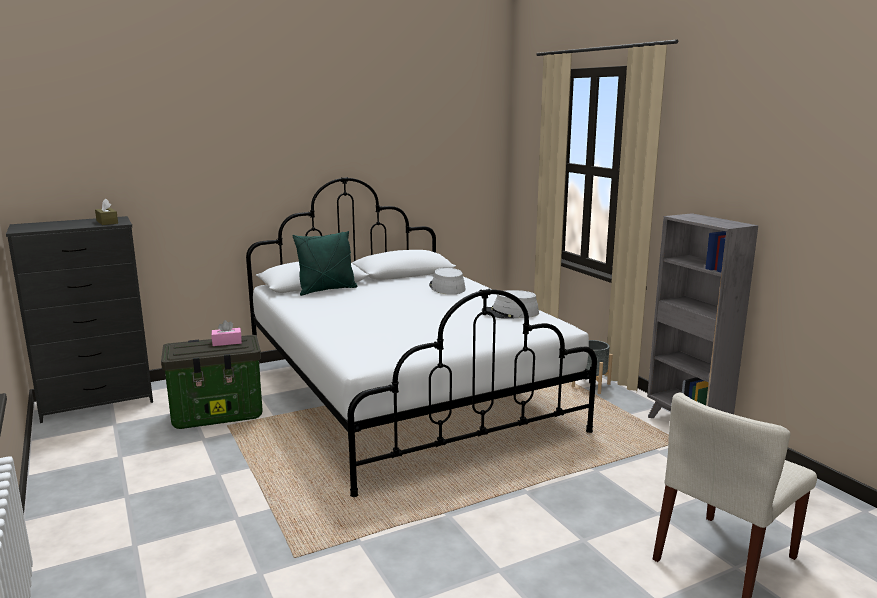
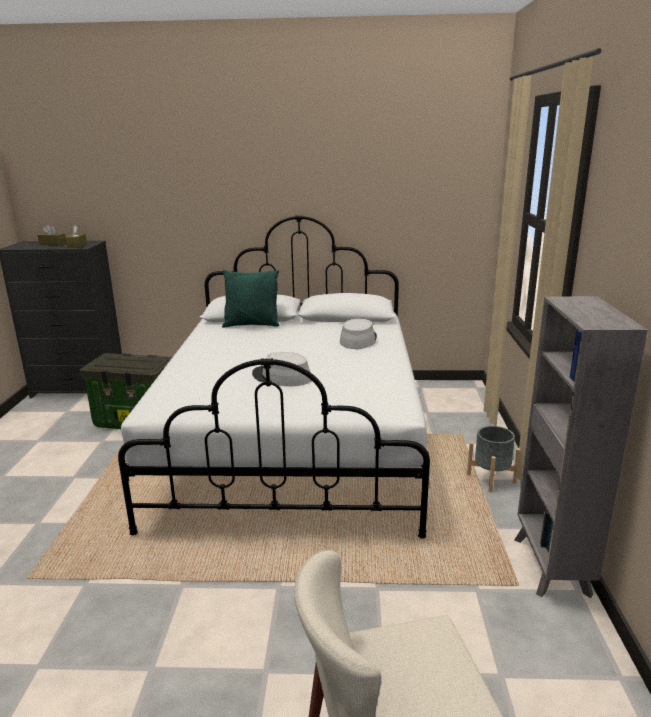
camera: 30 degrees right, 5 degrees up
(67, 223) = (52, 244): none -> brown tissue box
(227, 342) = (142, 361): pink tissue box -> none
(510, 313) = (372, 382): grey hat -> grey hat (281, 377)

